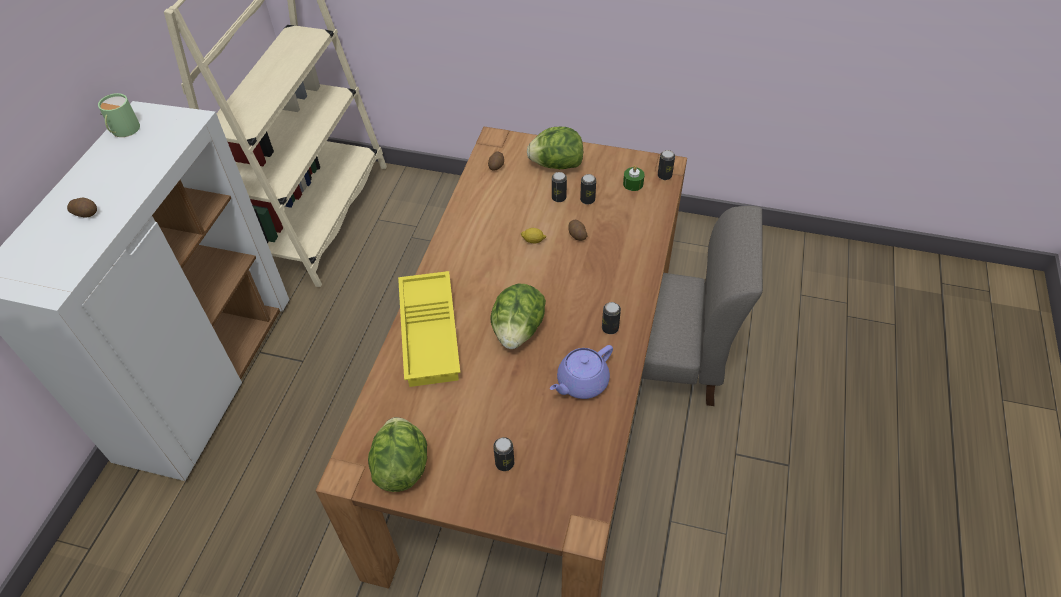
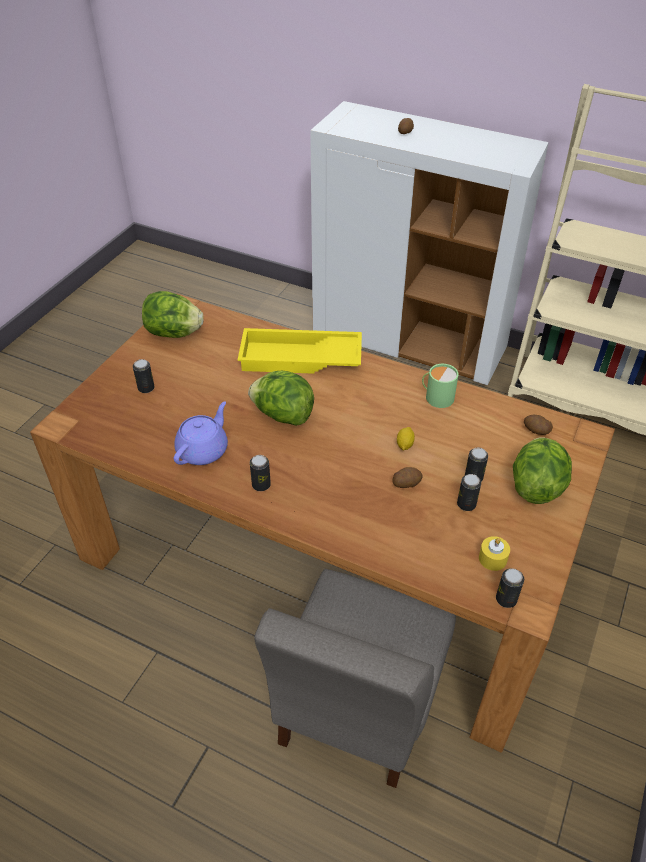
camera: 100 degrees right, 5 degrees down
(123, 130) = (506, 140): green mug -> green mug (437, 396)
(581, 382) = (203, 450): purple teapot -> purple teapot turned 60 degrees clockwise
(633, 184) = (492, 558): green candle -> yellow candle

